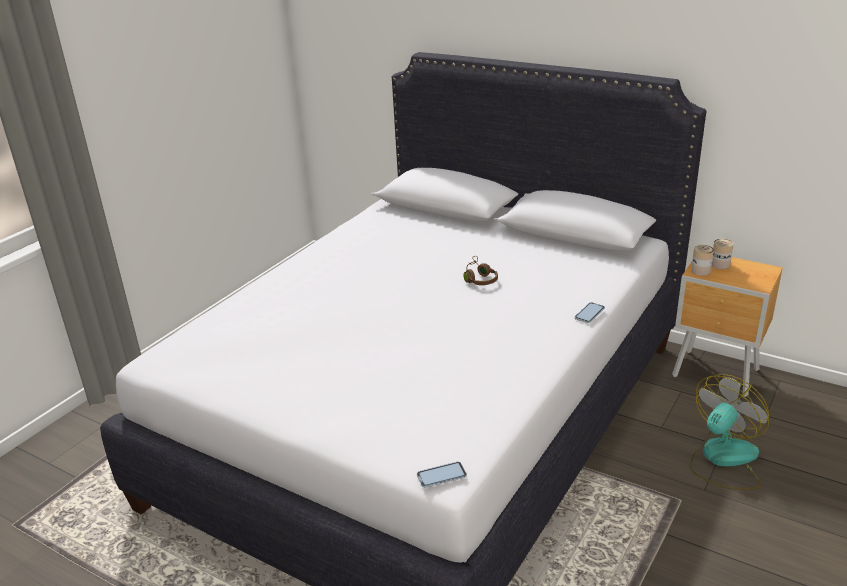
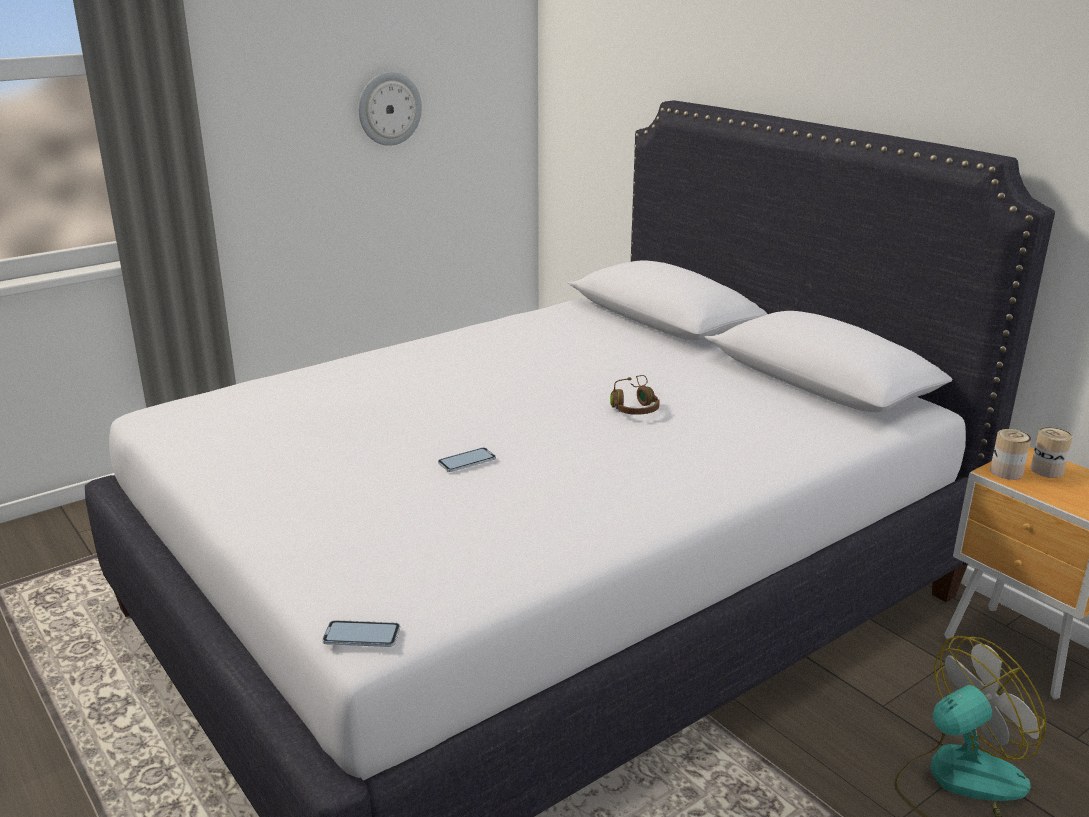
camera: 20 degrees right, 5 degrees down
(198, 82) = (389, 108): none -> wall clock
(589, 313) = (758, 482): phone -> phone (467, 461)

